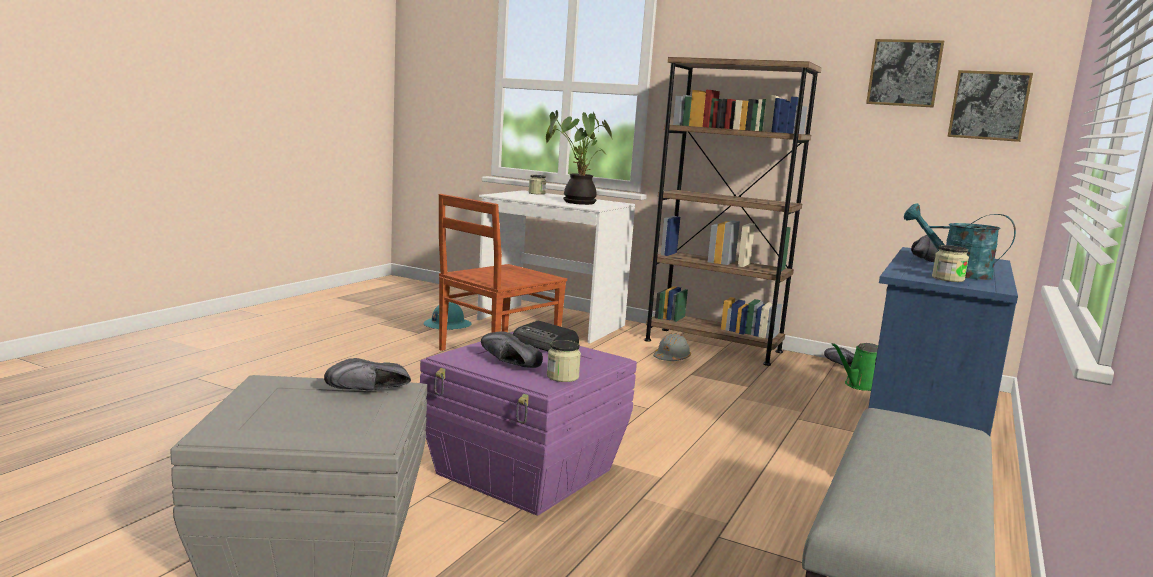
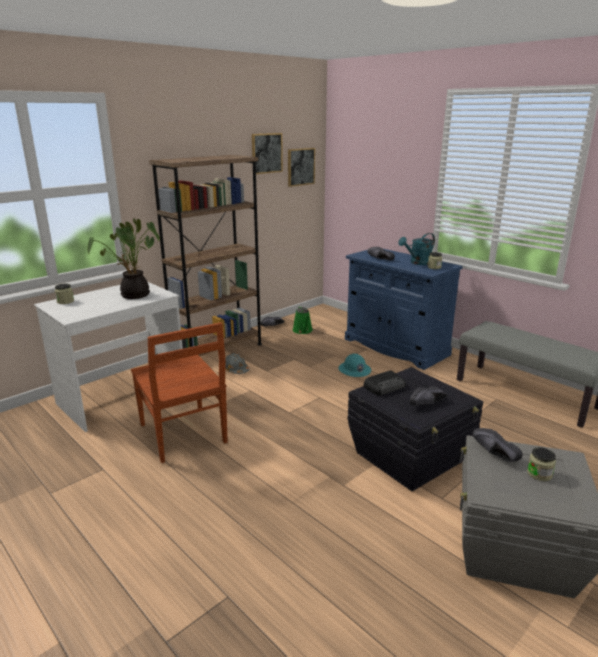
camera: 70 degrees left, 10 degrees up
(371, 391) = (493, 454): black shoe -> black shoe turned 150 degrees clockwise
(447, 325) = (90, 450): turquoise hard hat -> turquoise hard hat (354, 370)
(525, 473) = (410, 457): purple storage box -> black storage box
(562, 377) = (449, 391): jar -> jar (539, 474)

